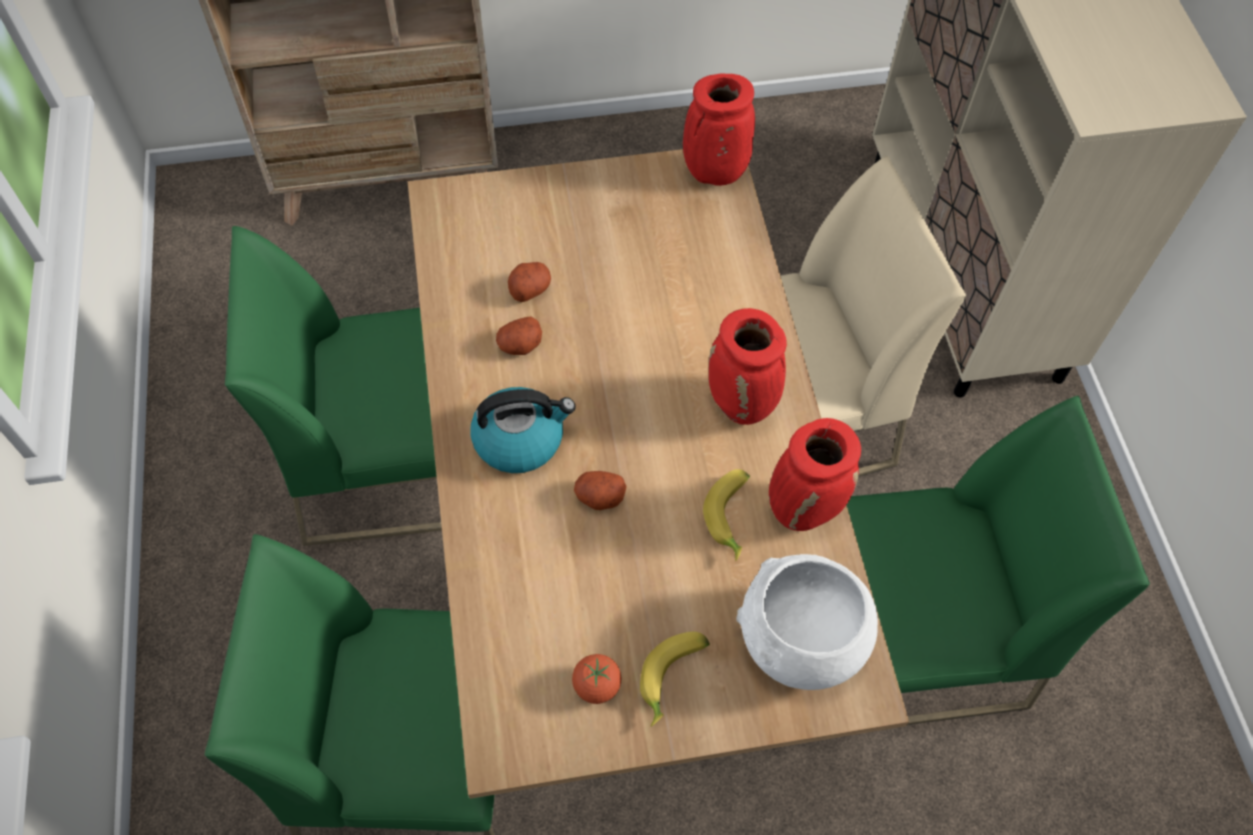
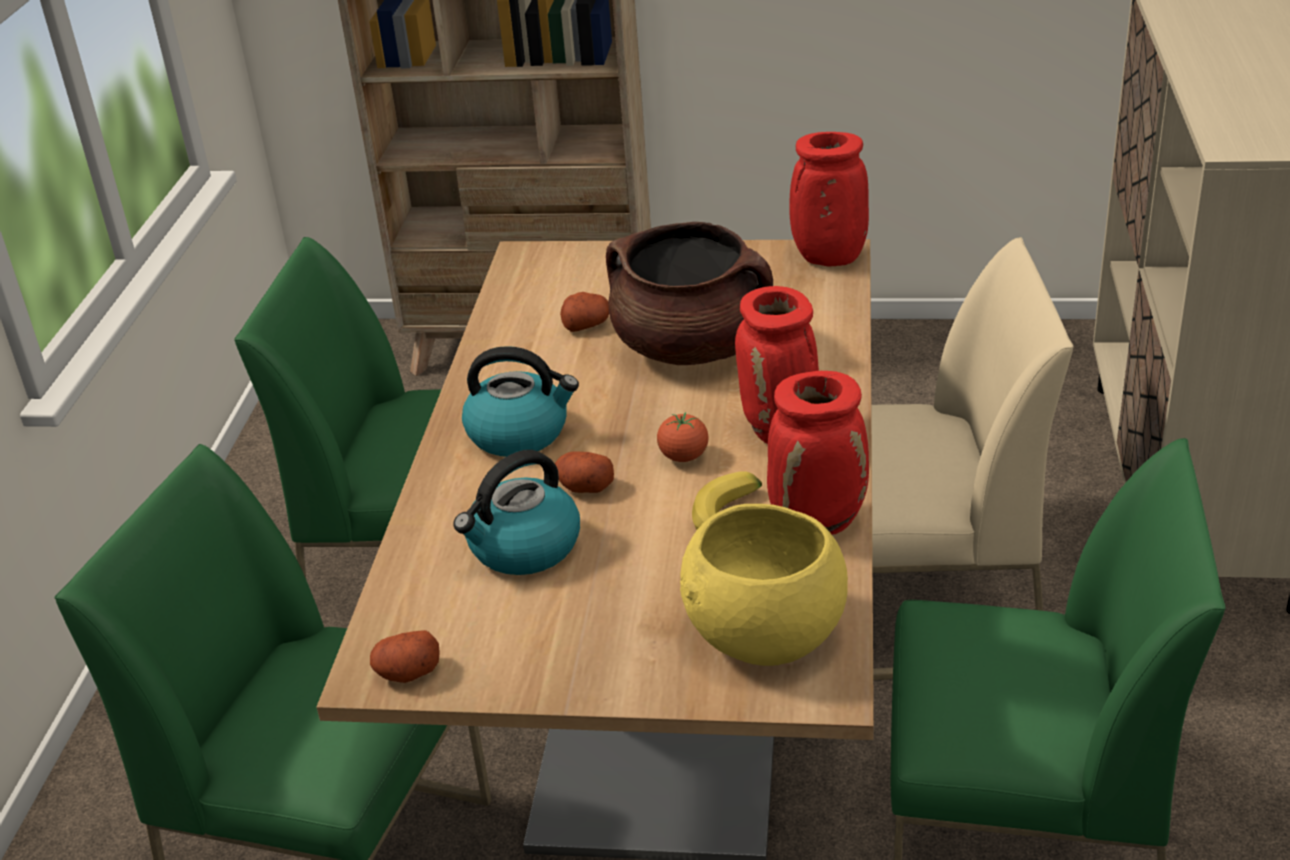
camera: 20 degrees right, 25 degrees down
(520, 345) = (555, 364): potato -> potato (407, 672)
(574, 580) = (523, 548): none -> kettle
(596, 685) = (506, 637): tomato -> tomato (683, 457)
(633, 307) = (692, 348): none -> brown cooking pot
(674, 678) = (598, 644): banana -> none
(798, 642) = (761, 634): white bowl -> yellow bowl

